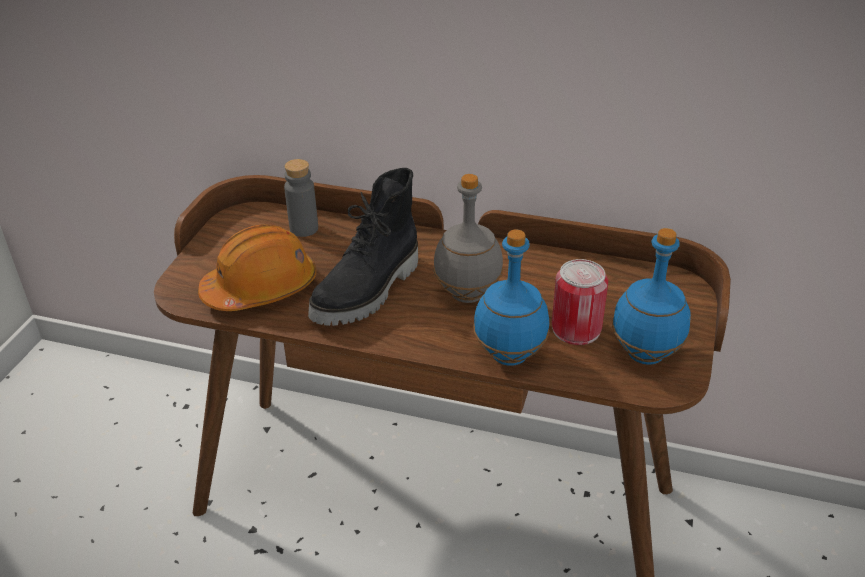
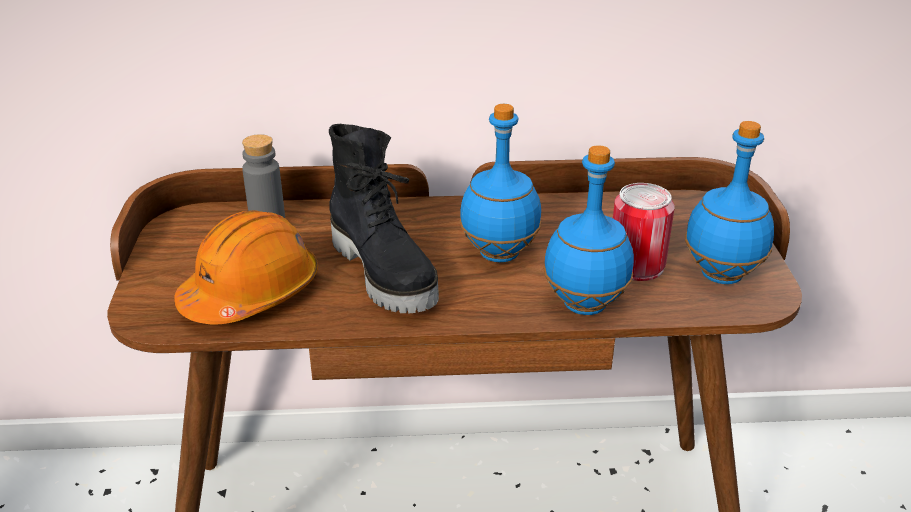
camera: 20 degrees left, 5 degrees down
(369, 292) = (386, 273): black boot -> black boot turned 45 degrees counterclockwise
(466, 294) = (498, 254): grey bottle -> blue bottle

